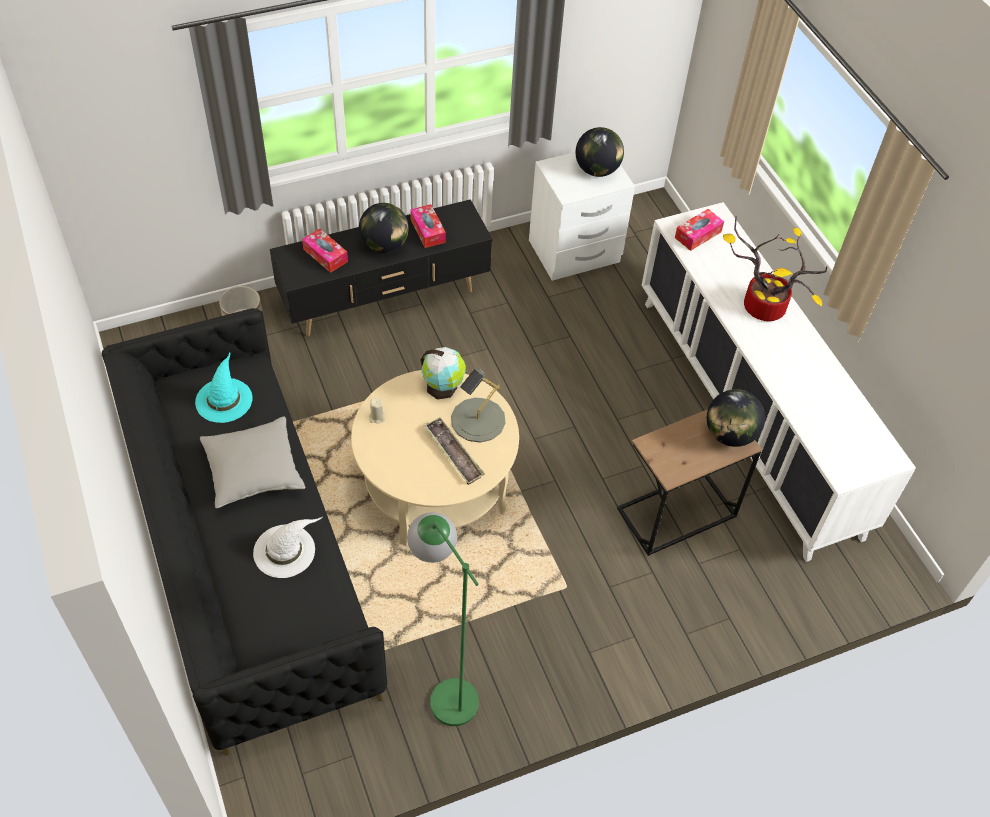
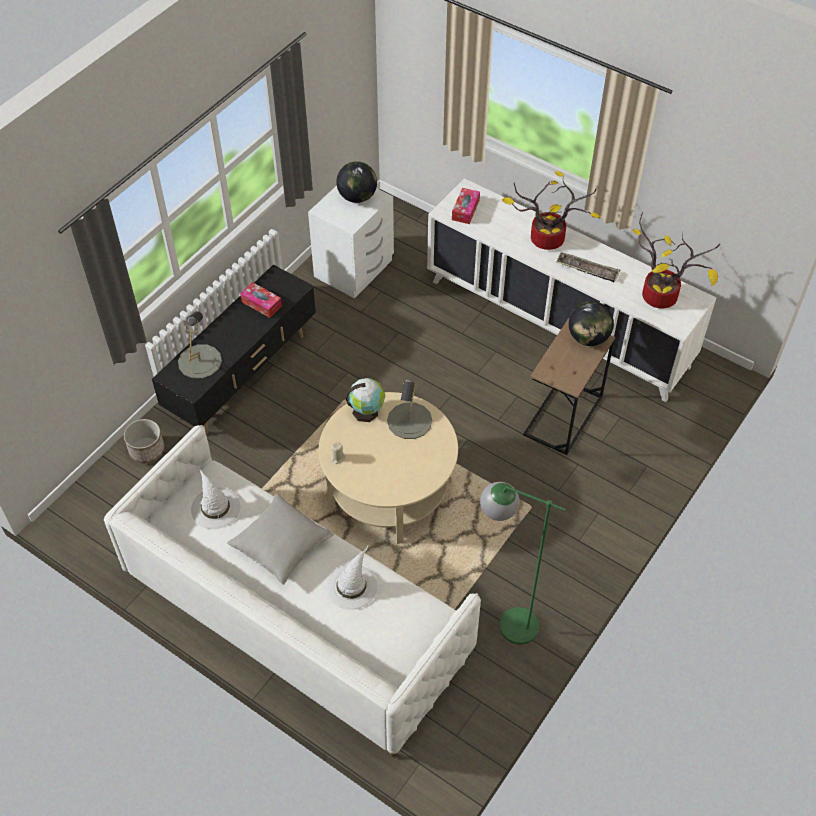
camera: 30 degrees left, 0 degrees up
(223, 399) = (215, 507): turquoise hat -> white hat
(249, 555) = (296, 615): black sofa -> white sofa
(325, 255) = (199, 361): tissue box -> grey table lamp
(384, 245) = (238, 331): globe -> none
(453, 454) = (412, 453): tray -> tray (587, 270)
(850, 433) = (663, 296): none -> potted plant

